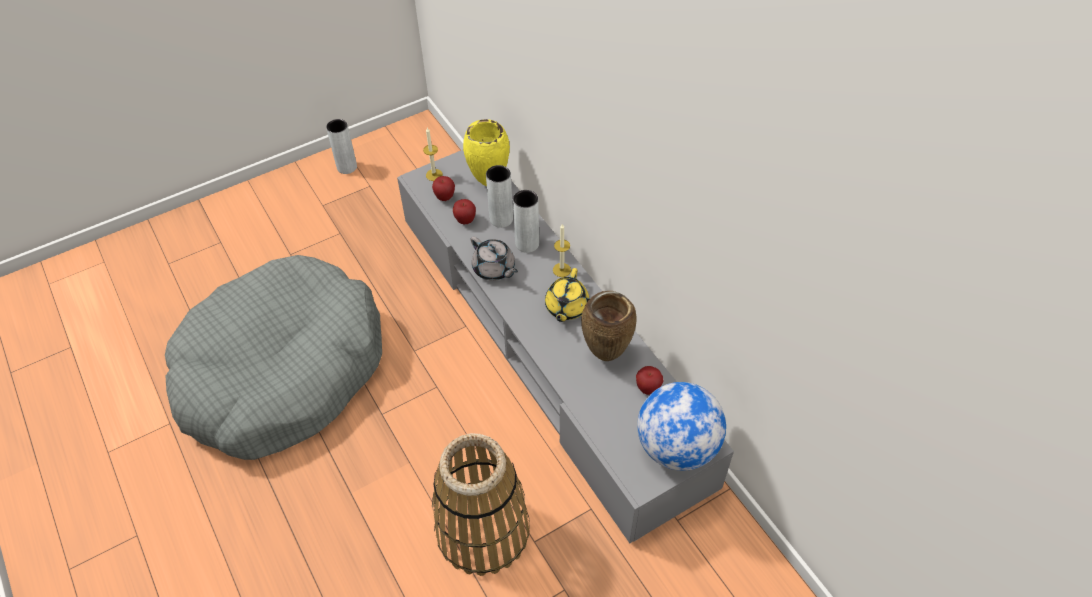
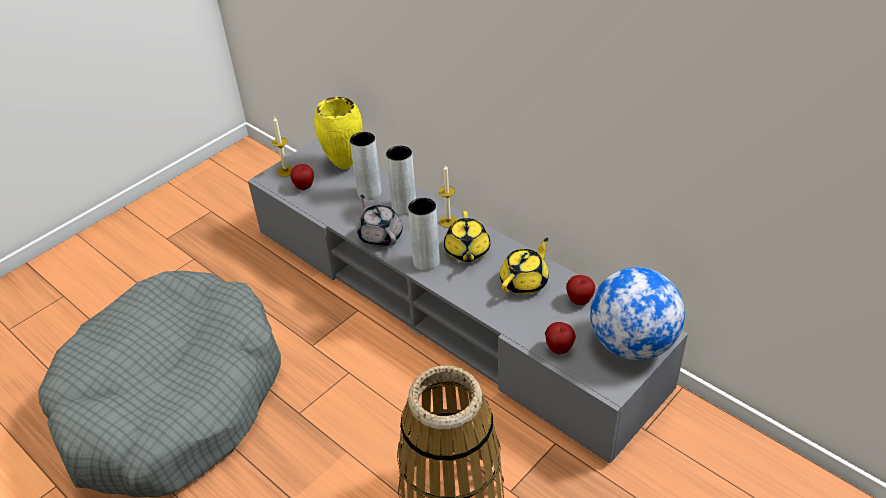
camera: 15 degrees left, 10 degrees down
(347, 167) = (181, 200): grey vase -> grey vase (426, 262)
(465, 220) = (333, 202): apple -> apple (559, 349)
(494, 269) = (380, 235): grey teapot -> grey teapot turned 150 degrees counterclockwise
(606, 354) = (525, 281): brown vase -> yellow teapot

